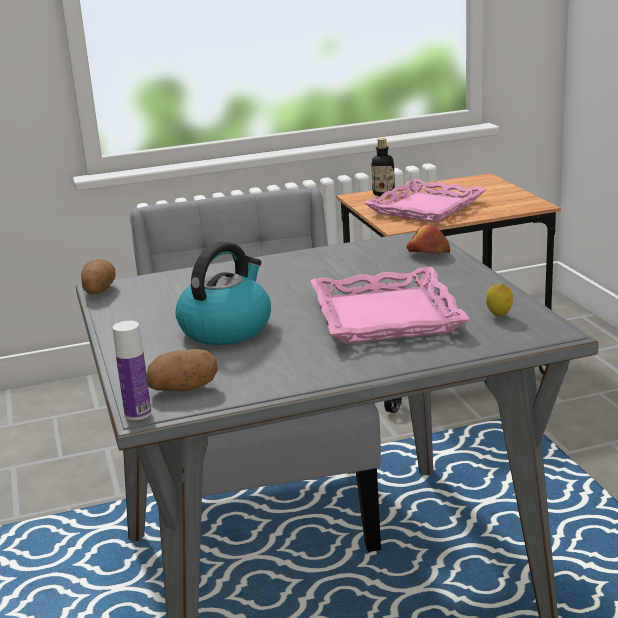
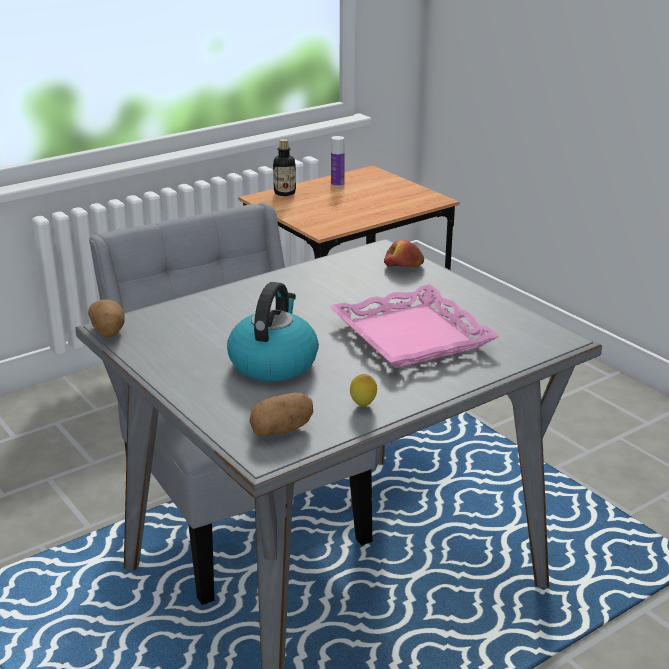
camera: 20 degrees left, 5 degrees up
(138, 413) = (258, 461): bottle -> bottle (337, 184)
(425, 208) = (335, 207): pink tray -> none
(499, 316) = (509, 328): lemon -> lemon (363, 406)

